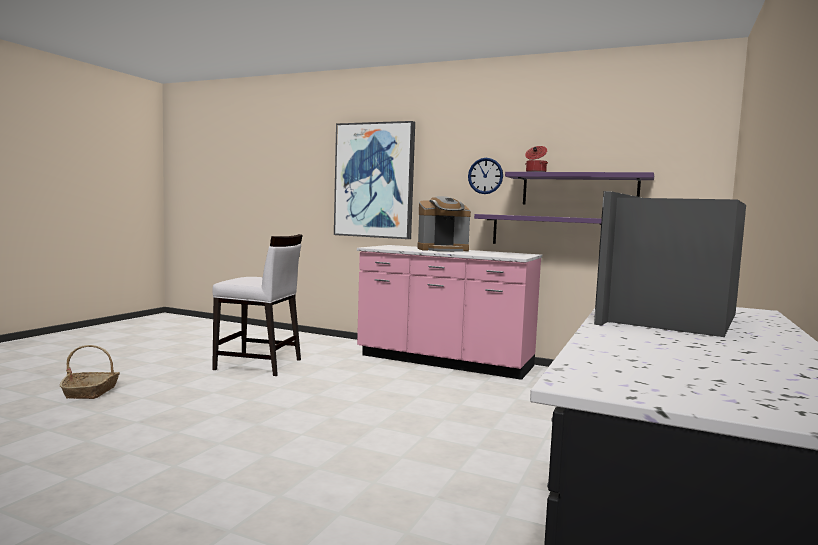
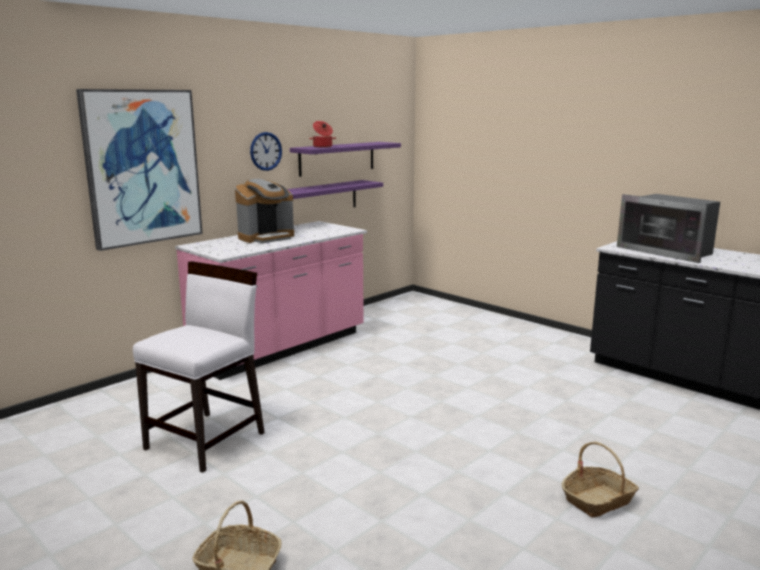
camera: 70 degrees left, 10 degrees up
(150, 519) = (598, 500): none -> basket
(443, 250) = (266, 237): coffee machine -> coffee machine turned 45 degrees clockwise

